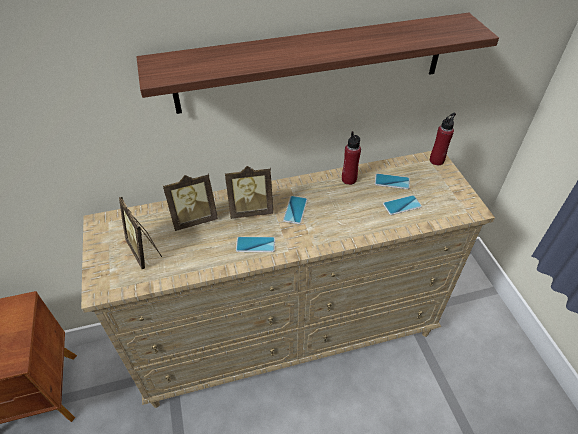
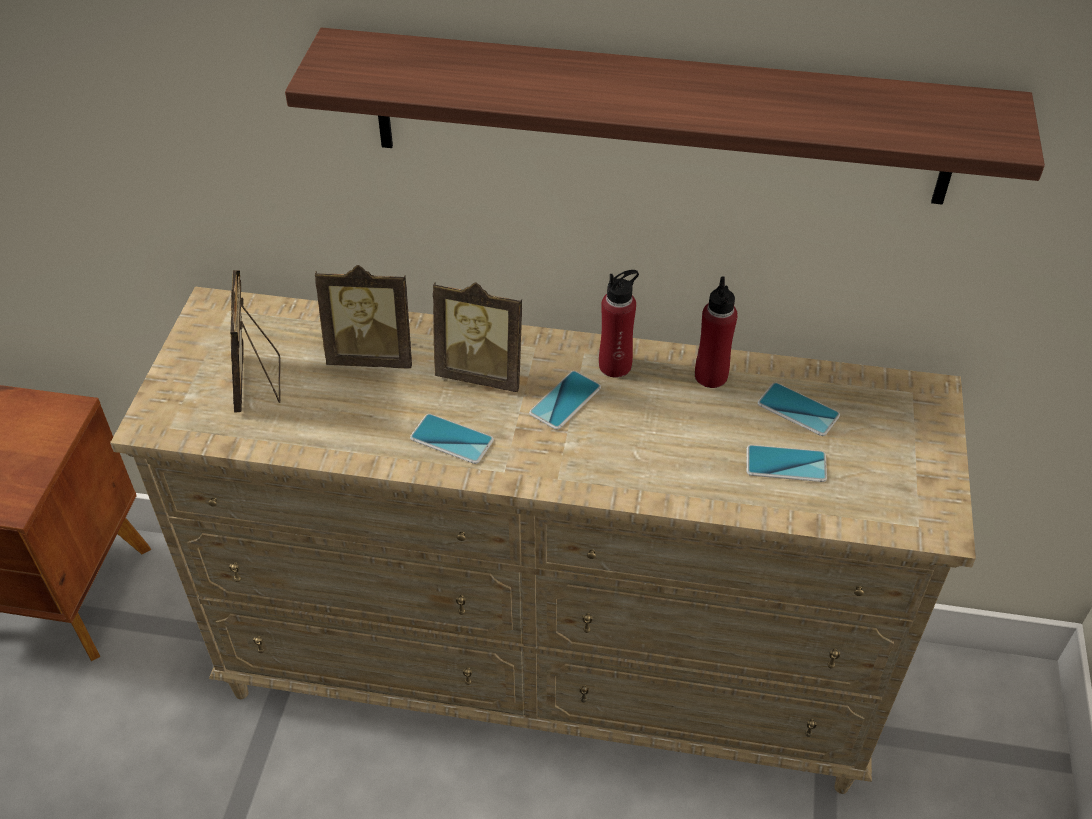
camera: 25 degrees right, 0 degrees up
(436, 160) = (929, 397): red bottle -> red bottle (615, 365)

